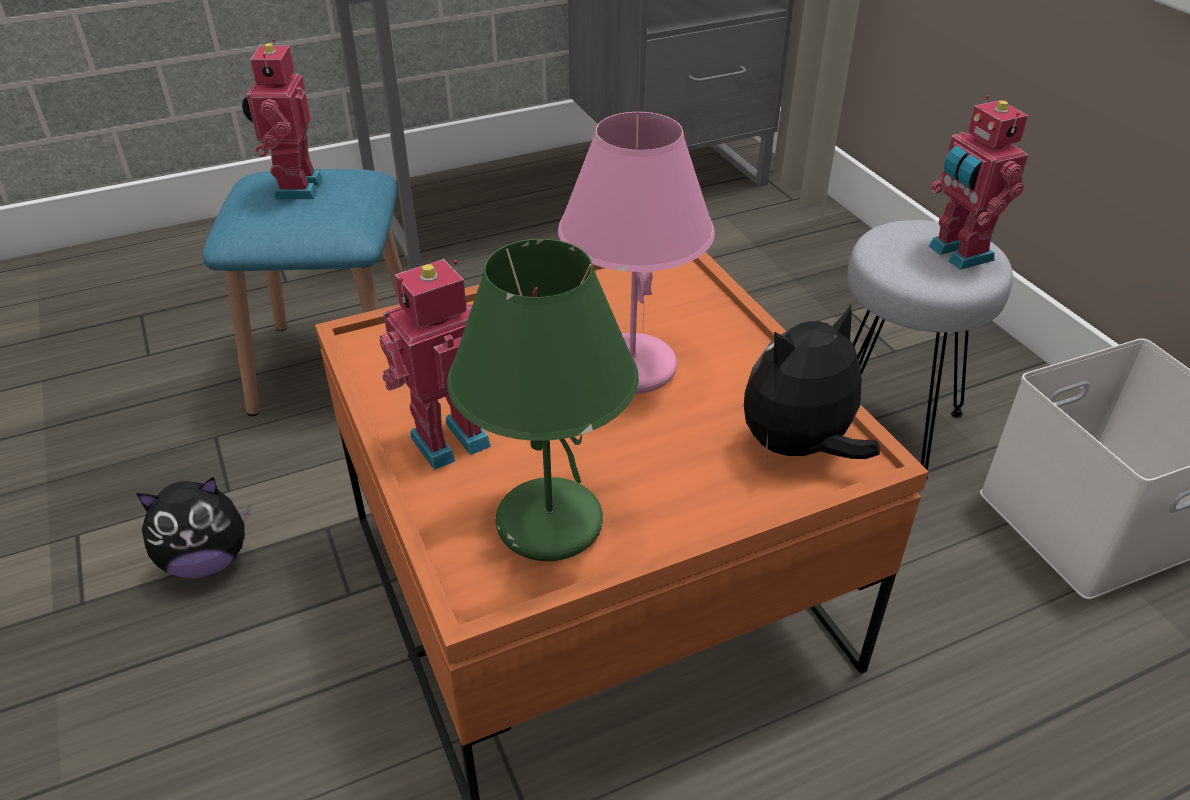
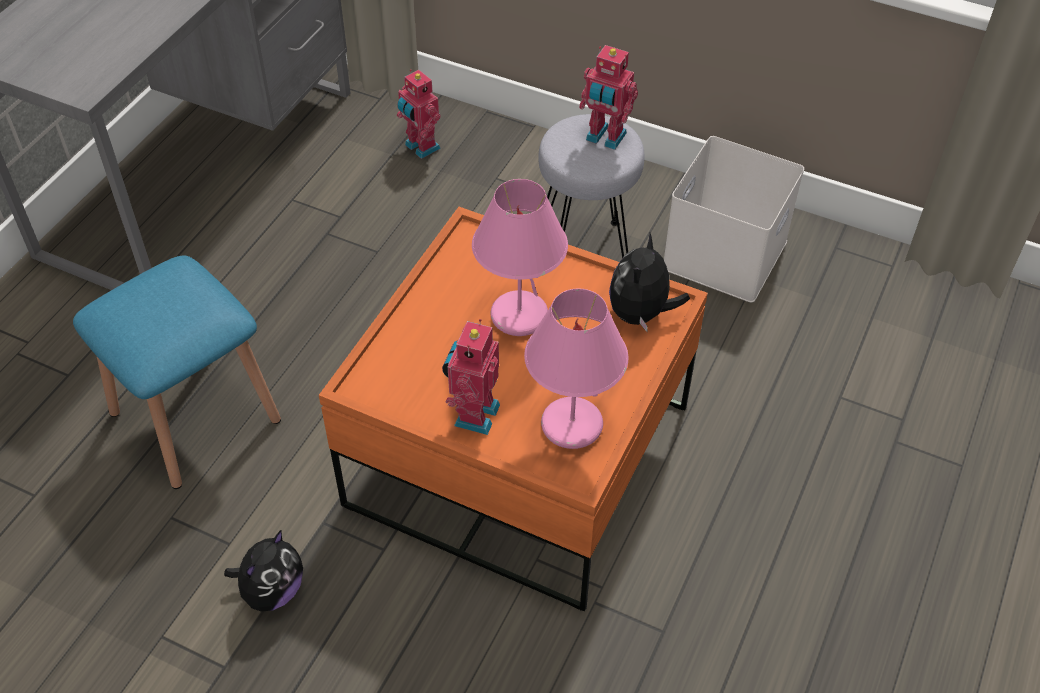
camera: 40 degrees left, 10 degrees up
(294, 188) = (151, 306): toy robot -> toy robot (420, 147)
(547, 523) = (570, 426): green table lamp -> pink table lamp

